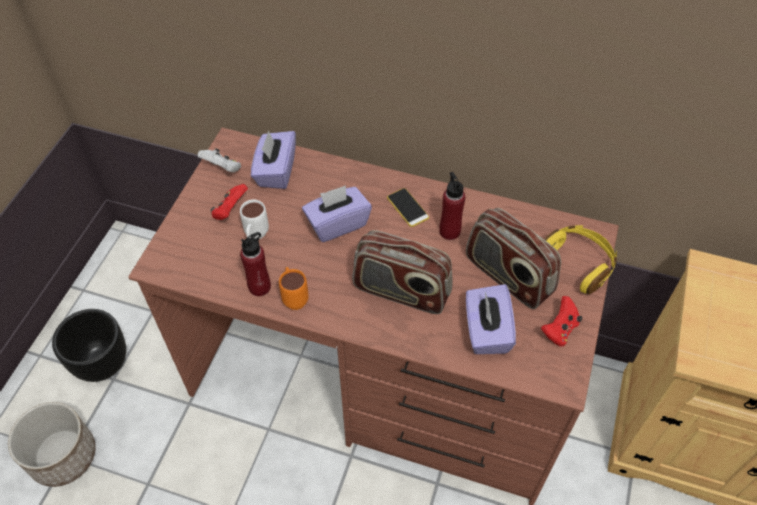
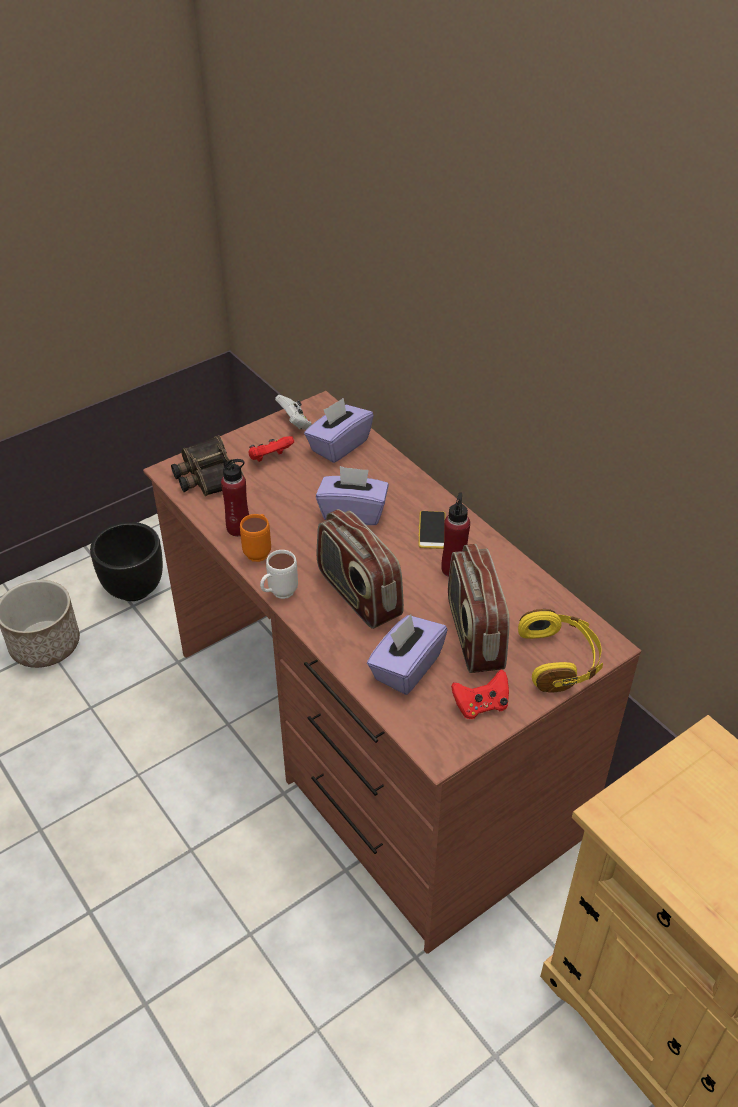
camera: 35 degrees right, 10 degrees down
(190, 253) = (207, 475): none -> binoculars
(255, 236) = (272, 488): white mug -> white mug (278, 594)

